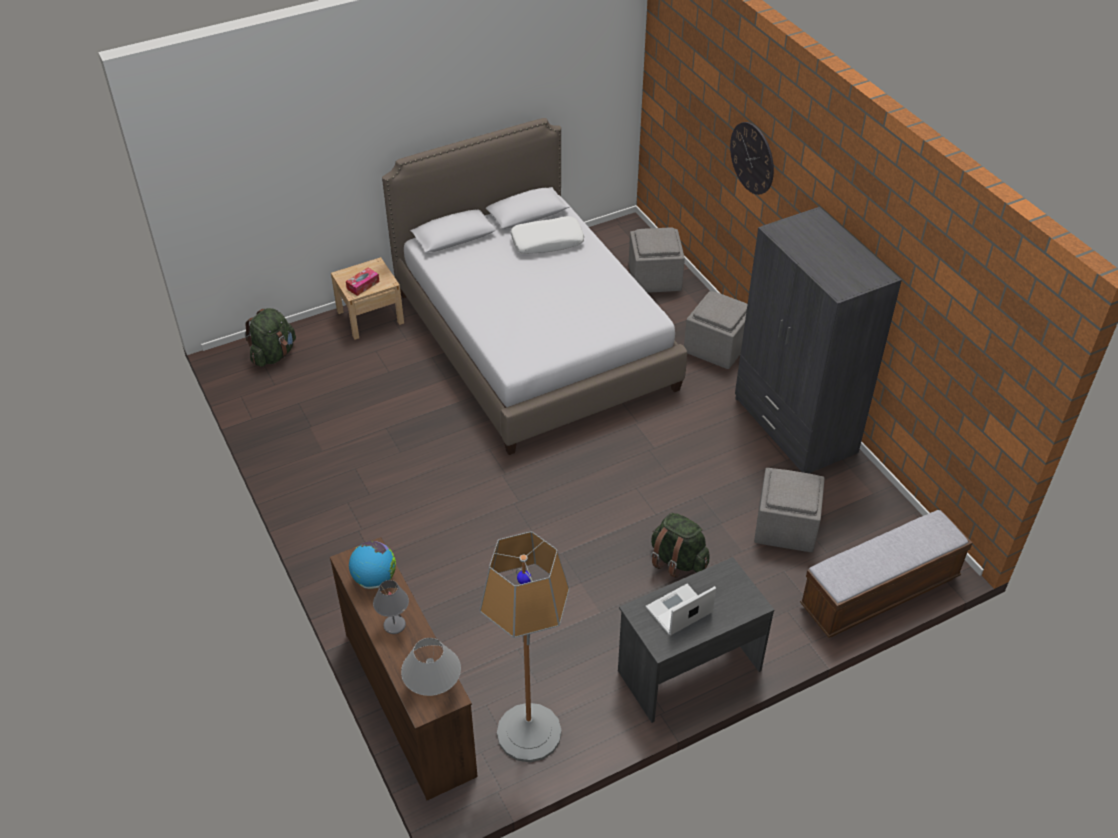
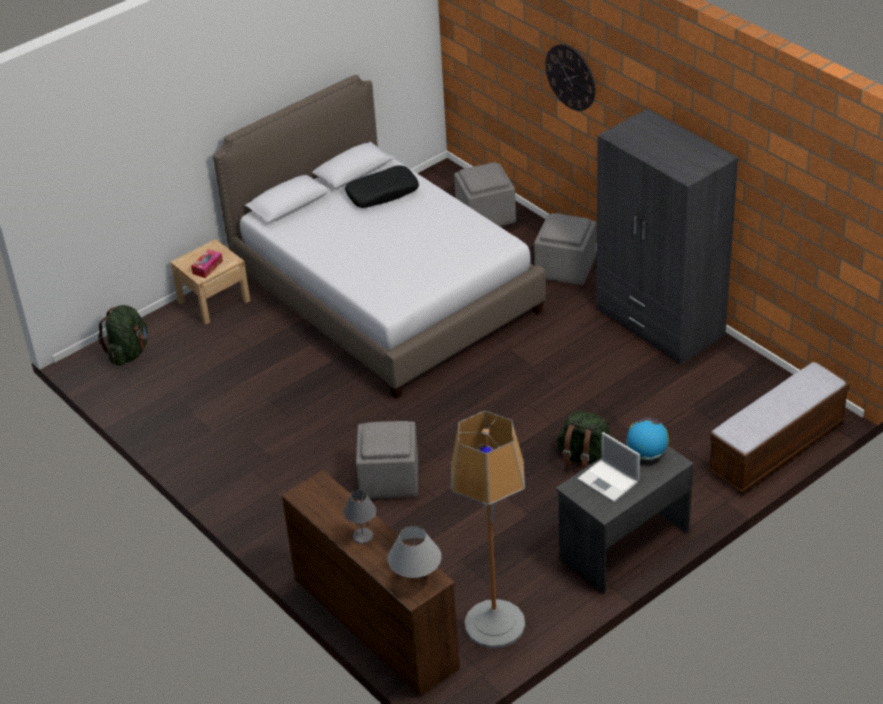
camera: 10 degrees left, 5 degrees down
(374, 579) = (330, 504): globe -> globe (647, 453)
(547, 241) = (382, 193): white pillow -> black pillow
(678, 611) = (609, 481): laptop -> laptop turned 90 degrees counterclockwise
(786, 528) = (677, 411): grey ottoman -> grey ottoman (390, 479)

